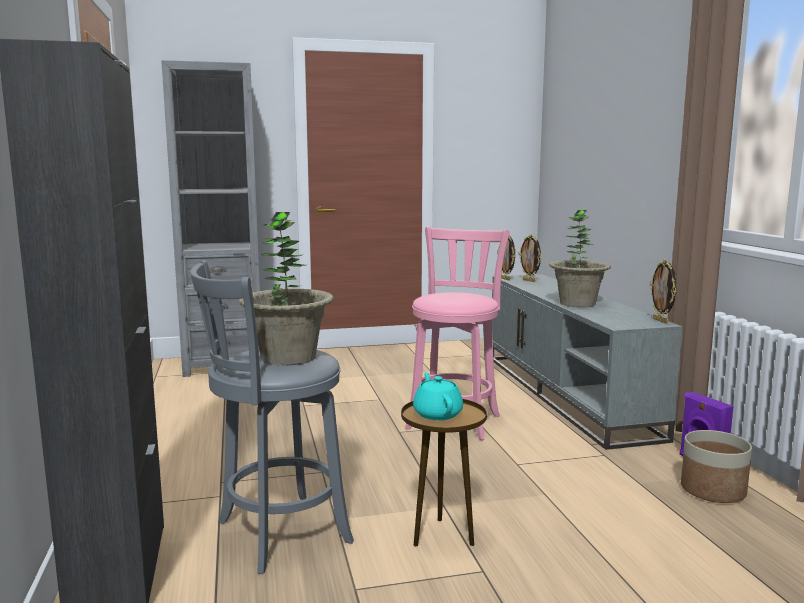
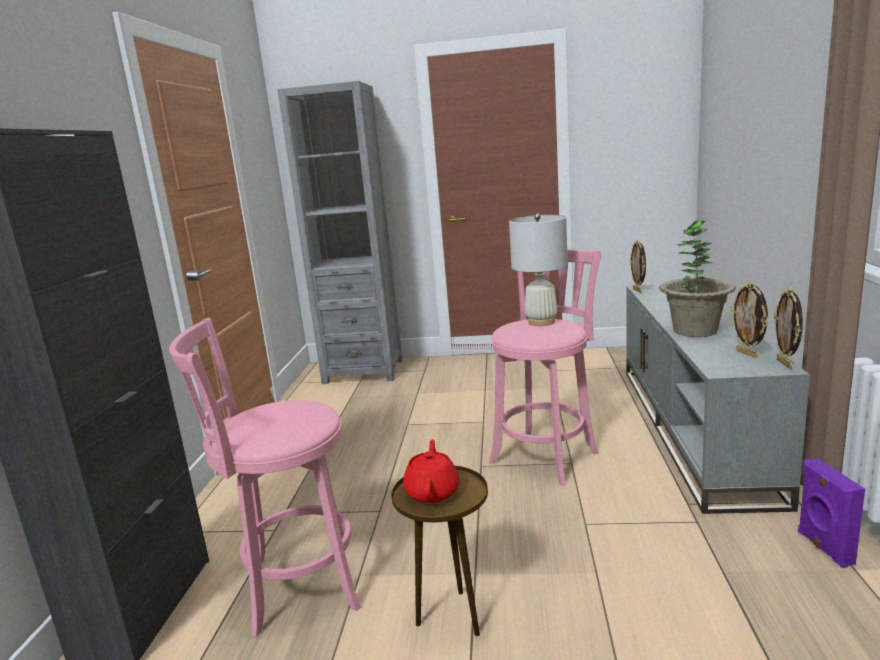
camera: 20 degrees right, 5 degrees up
(276, 534) = (296, 586): grey stool -> pink stool
(288, 358) = (282, 420): potted plant -> none
(437, 414) = (432, 491): turquoise teapot -> red teapot
(455, 294) = (541, 322): none -> white table lamp
(529, 280) = (664, 293): picture frame -> picture frame (747, 354)
(713, 490) = (820, 597): planter -> none

